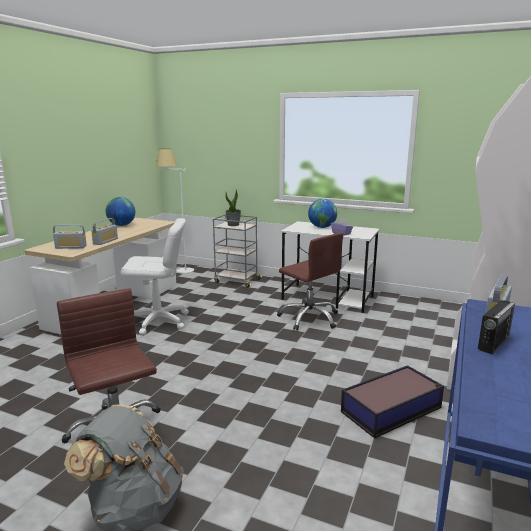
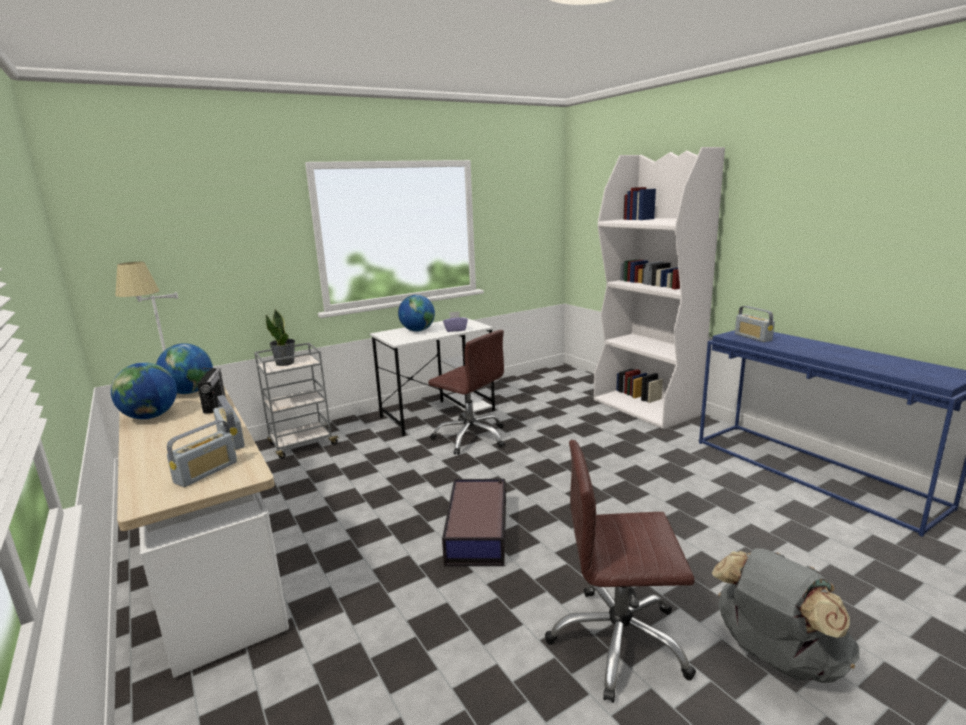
camera: 55 degrees left, 0 degrees up
(156, 221) = (189, 392): none -> globe
(158, 321) = (336, 534): white office chair -> none
(309, 318) = (471, 437): brown office chair -> brown office chair turned 45 degrees clockwise
(392, 409) = (677, 460): storage box -> storage box (478, 530)
(493, 343) = (806, 350): radio -> radio (215, 405)

